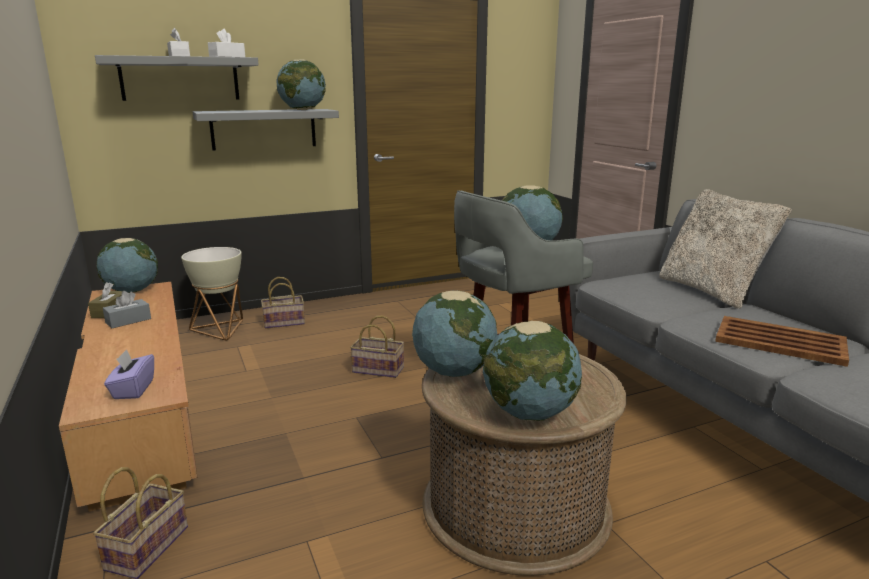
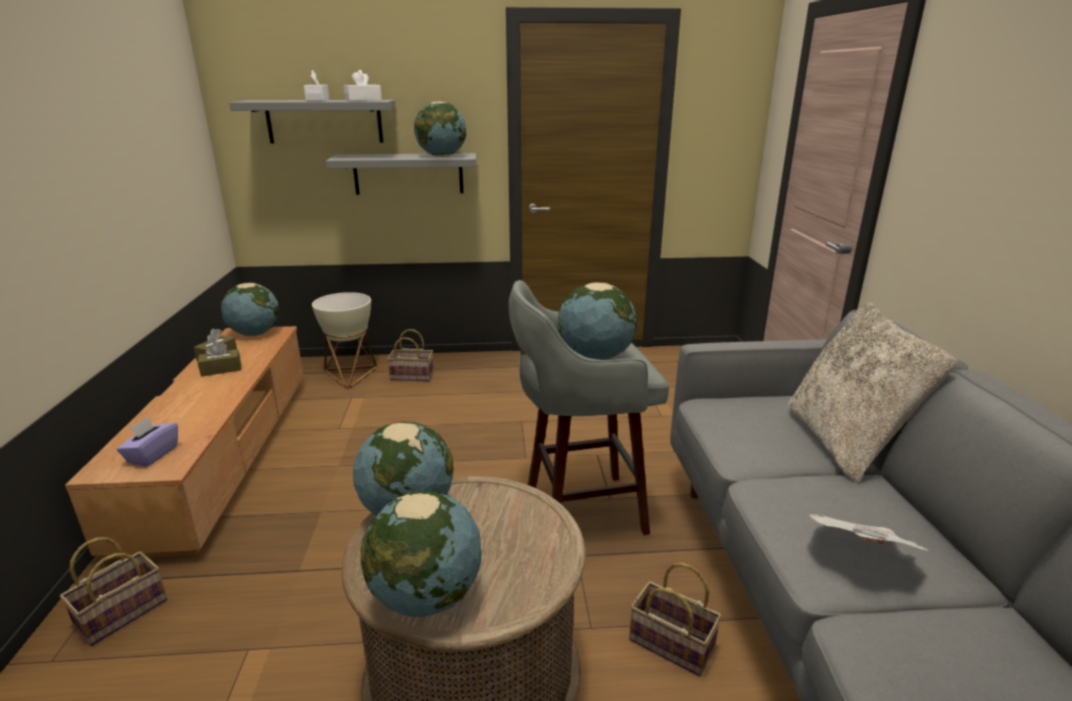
camera: 20 degrees right, 5 degrees up
(128, 321) = (221, 369): grey tissue box -> brown tissue box
(376, 370) = (457, 452): basket -> basket (669, 644)
(778, 341) = (861, 554): brown tray -> newspaper

